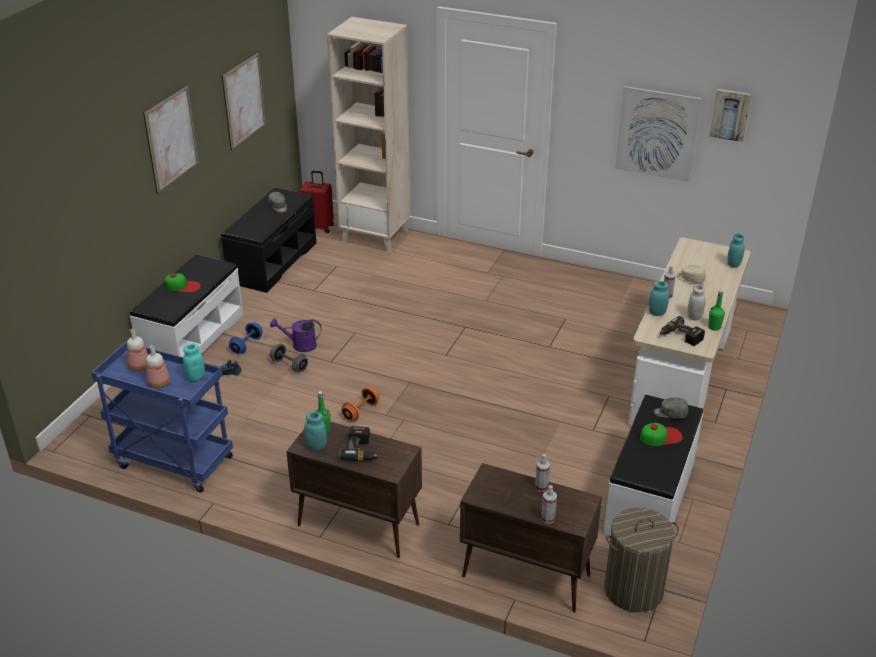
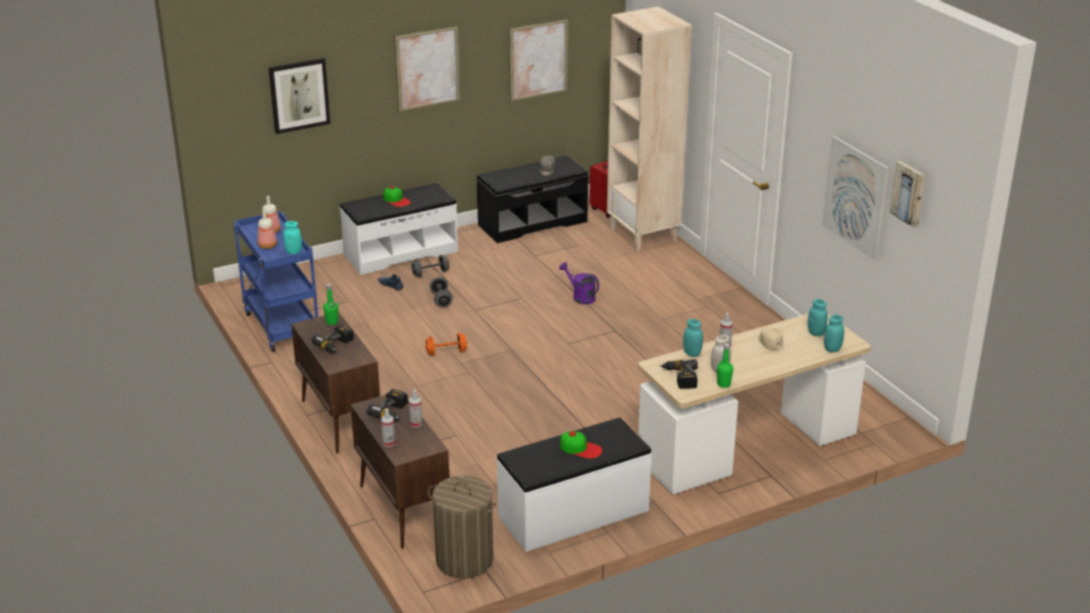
camera: 40 degrees right, 5 degrees down
(78, 208) = (299, 95): none -> picture
(246, 345) = (430, 273): blue dumbbell -> grey dumbbell
(299, 345) = (468, 289): purple watering can -> purple watering can (580, 297)
(316, 446) = (313, 329): turquoise jar -> turquoise jar (816, 333)
(507, 487) = (393, 412): none -> power drill
(670, 413) = (616, 438): grey cap -> none

